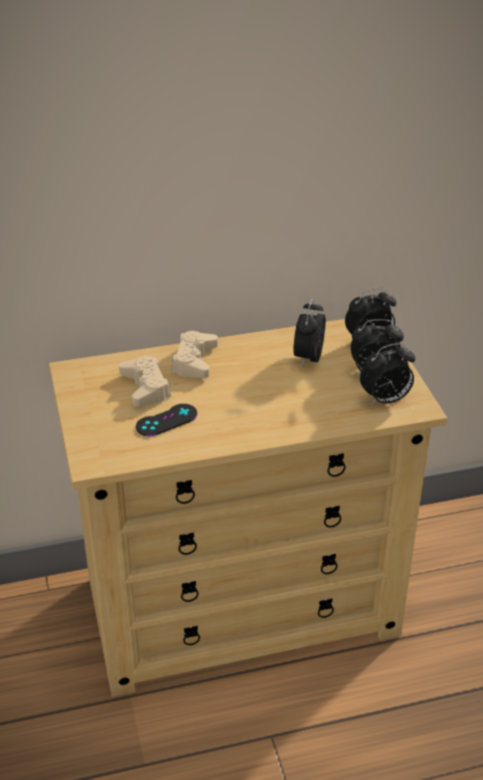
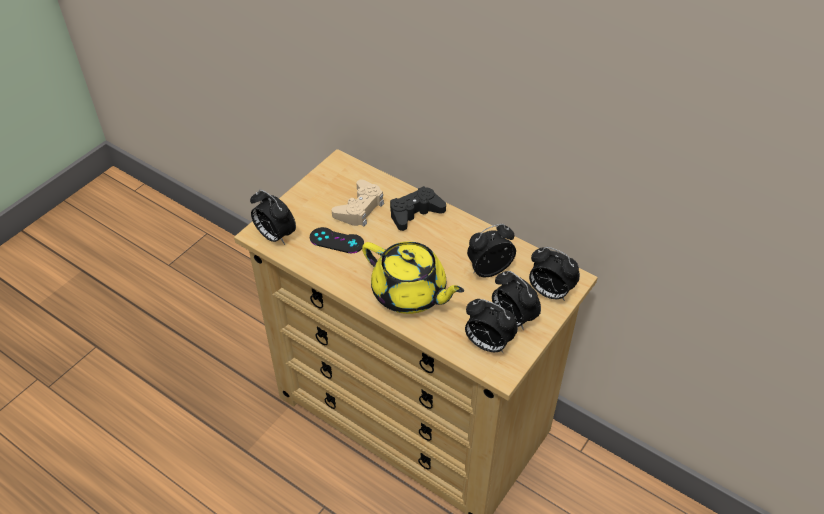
camera: 50 degrees right, 10 degrees up
(109, 454) = (275, 236): none -> alarm clock
(194, 361) = (415, 213): beige game controller -> black game controller
(282, 411) = (410, 293): none -> yellow teapot

